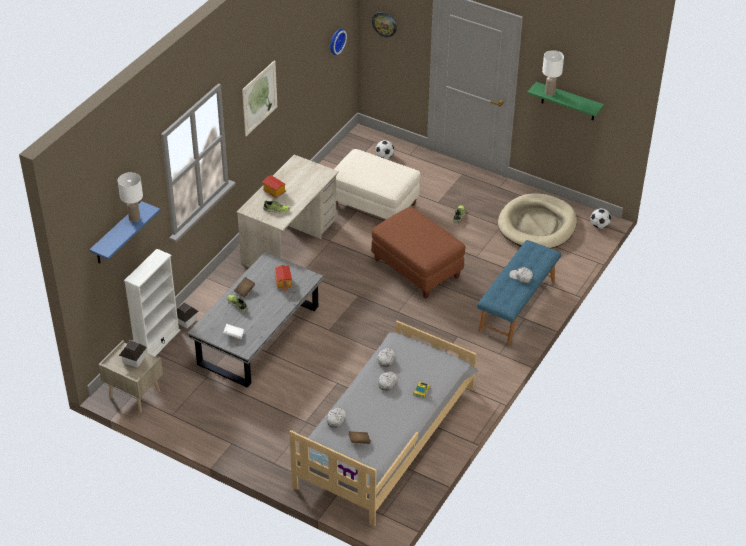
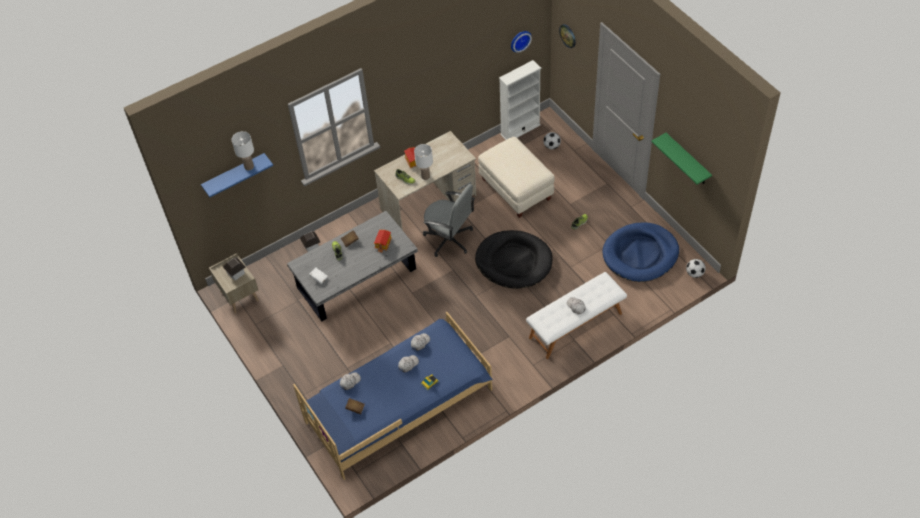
camera: 30 degrees right, 10 degrees up
(157, 343) = (280, 257): white bookcase -> white bookcase (520, 129)
(259, 98) = (415, 81): picture -> none
(335, 269) = (449, 239): none -> grey office chair
(385, 435) = (399, 404): grey bed -> blue bed
(416, 269) = (514, 261): brown ottoman -> black dog bed
(517, 306) = (576, 326): blue bench -> white bench
(537, 225) = (640, 254): beige dog bed -> blue dog bed
(549, 92) = (670, 147): white table lamp -> white table lamp (425, 176)

